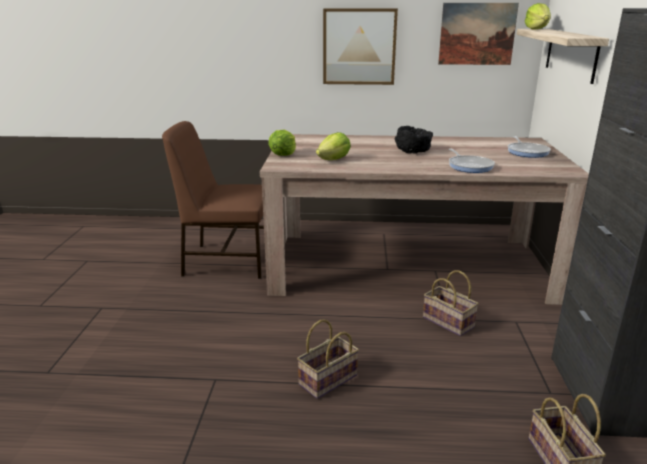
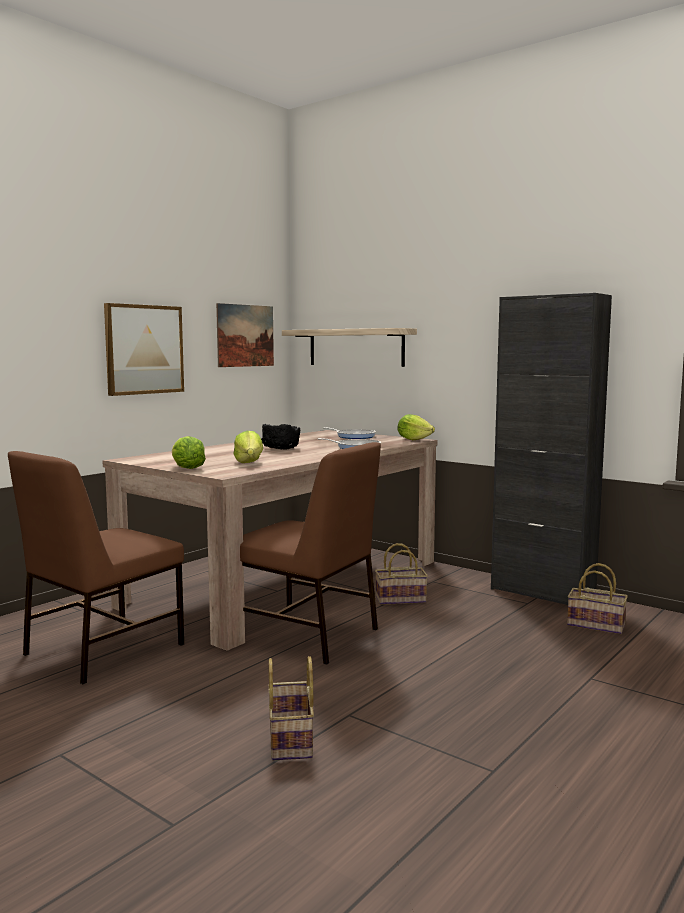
camera: 55 degrees left, 15 degrees down
(324, 312) = (307, 635): none -> brown chair
(327, 381) = (421, 665): basket -> basket (292, 740)
(537, 29) = (305, 329): lettuce -> lettuce (414, 439)

